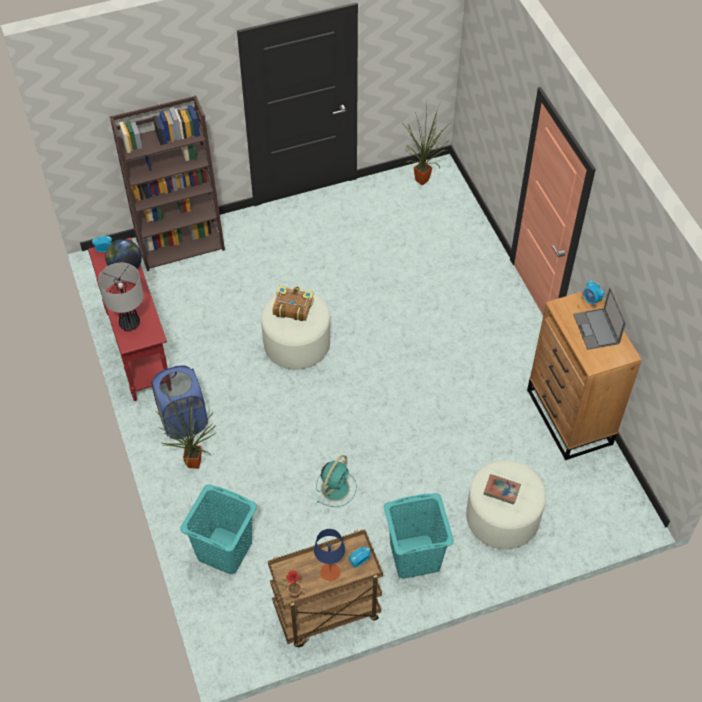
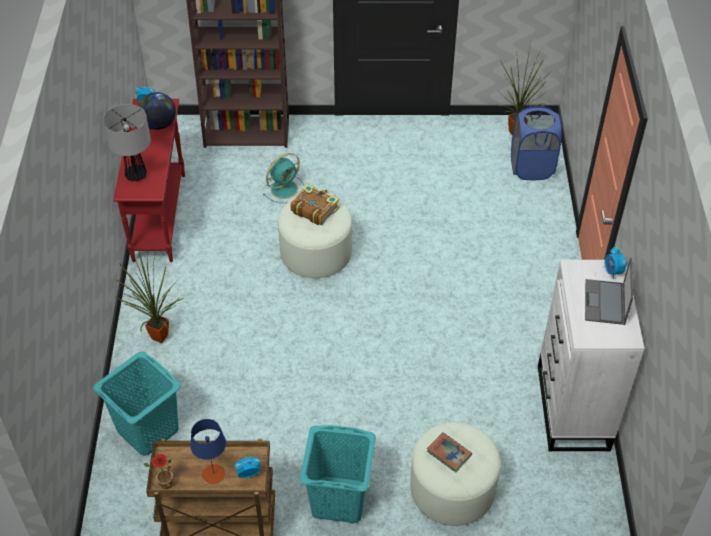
camera: 20 degrees right, 5 degrees down
(183, 421) = (169, 293): blue laundry basket -> blue laundry basket (531, 167)
(336, 487) = (289, 403): turquoise fan -> turquoise fan (285, 188)
(569, 418) = (572, 408): brown dresser -> white dresser

